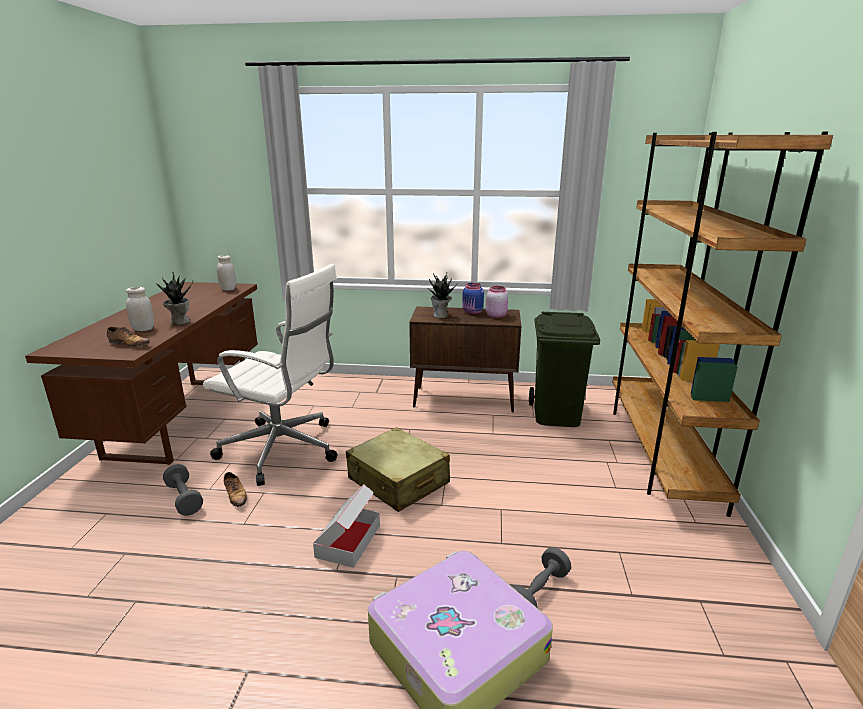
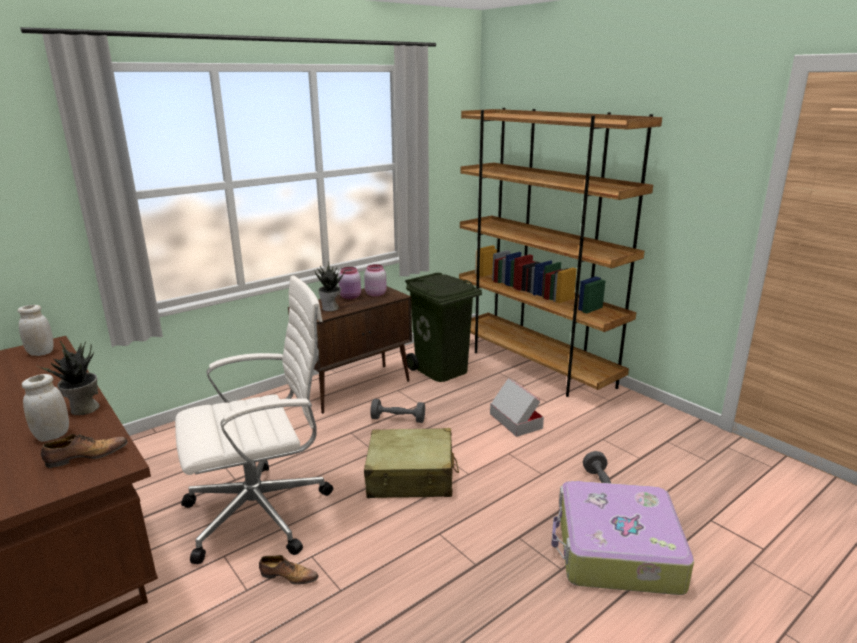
camera: 45 degrees left, 0 degrees up
(184, 498) = (235, 616): grey dumbbell -> grey dumbbell (398, 419)
(348, 541) = (449, 540): cardboard box -> cardboard box (515, 421)
(472, 312) = (350, 297): blue jar -> pink jar

